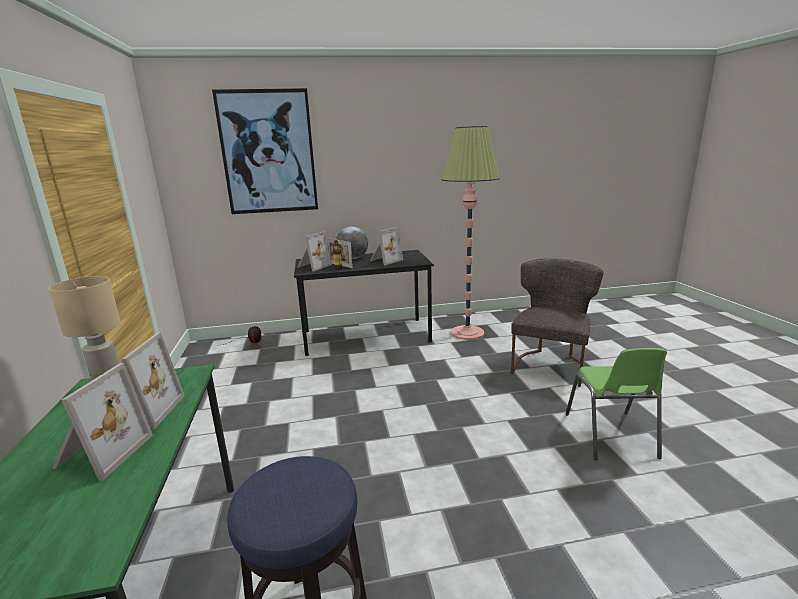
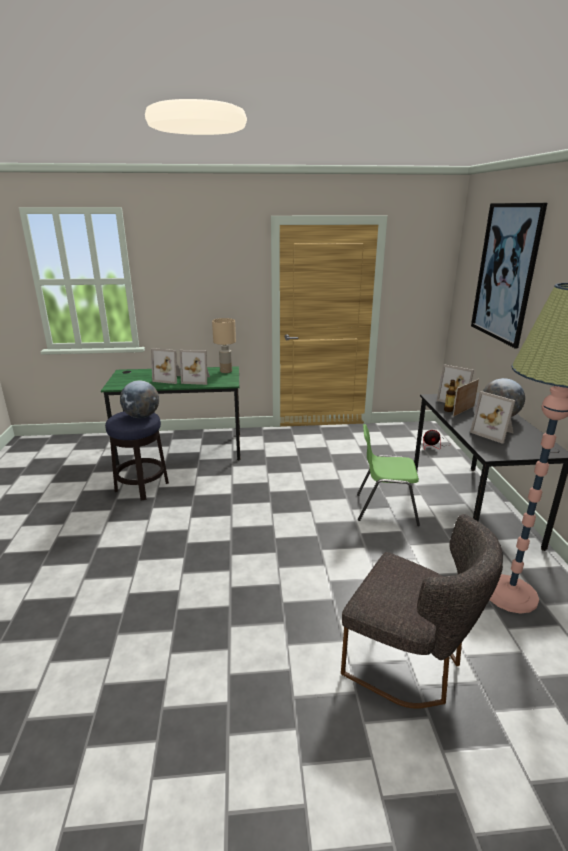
camera: 95 degrees right, 5 degrees up
(293, 474) = (142, 416): none -> globe
(610, 436) = (231, 659): green chair -> green chair (385, 509)

